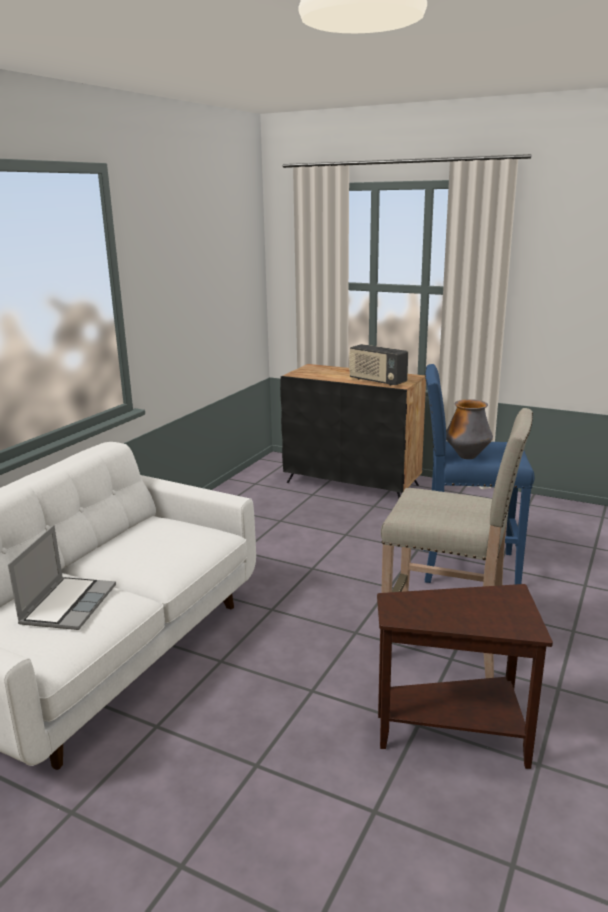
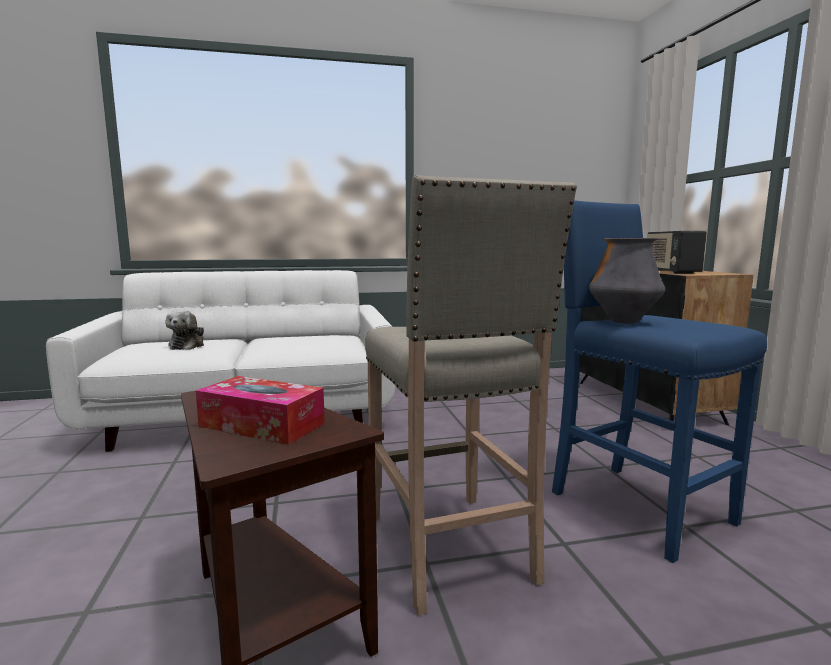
camera: 50 degrees right, 10 degrees down
(68, 604) = (188, 345): laptop -> plush toy
(483, 611) = (262, 425): none -> tissue box

